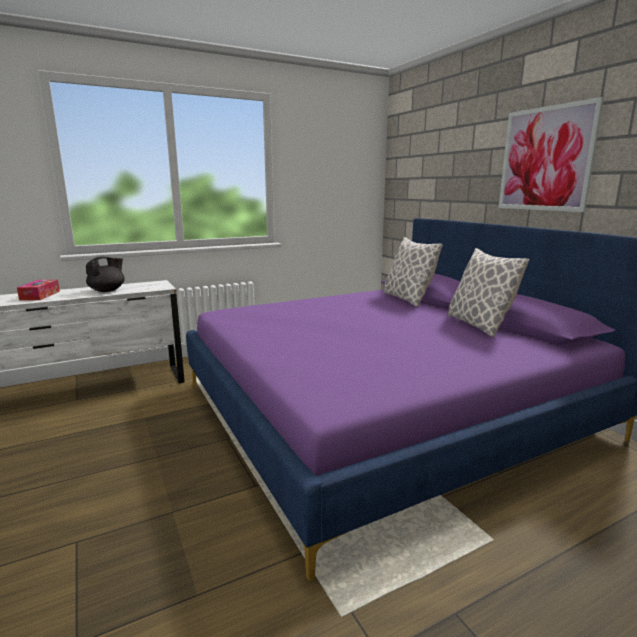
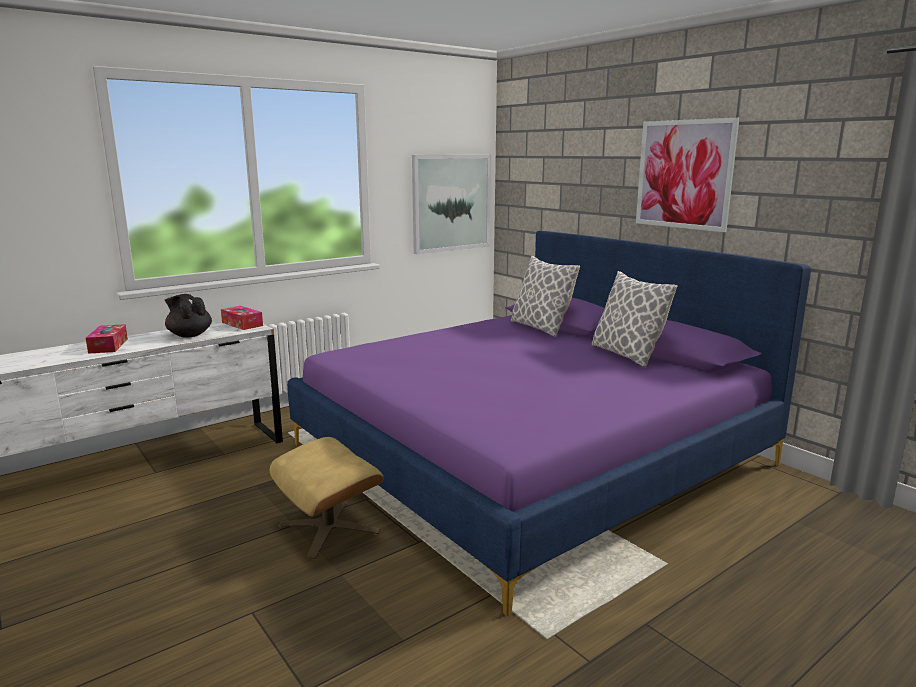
camera: 10 degrees left, 0 degrees up
(107, 290) = (189, 335): black teapot -> black teapot turned 75 degrees counterclockwise
(155, 284) = (242, 324): none -> tissue box
(184, 463) = (329, 528): none -> beige ottoman
(345, 196) = (451, 203): none -> picture

